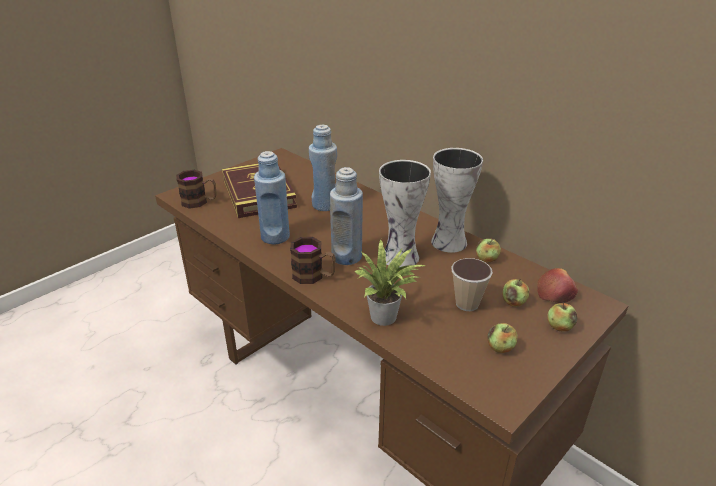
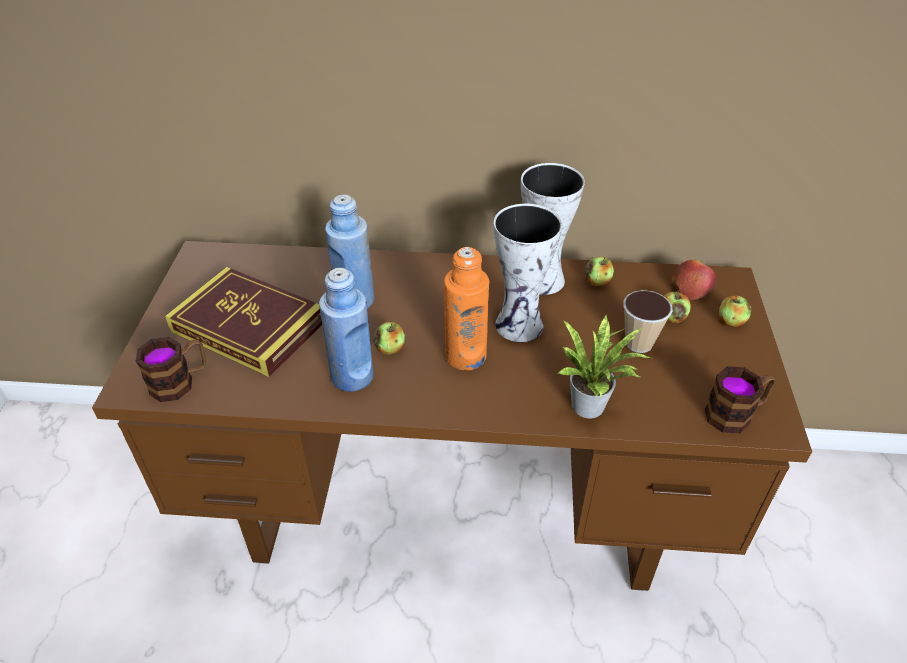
camera: 40 degrees left, 10 degrees up
(314, 276) = (462, 401): mug -> mug (735, 414)
(346, 256) = (465, 356): blue bottle -> orange bottle
(500, 348) = (715, 373): apple -> apple (390, 348)

